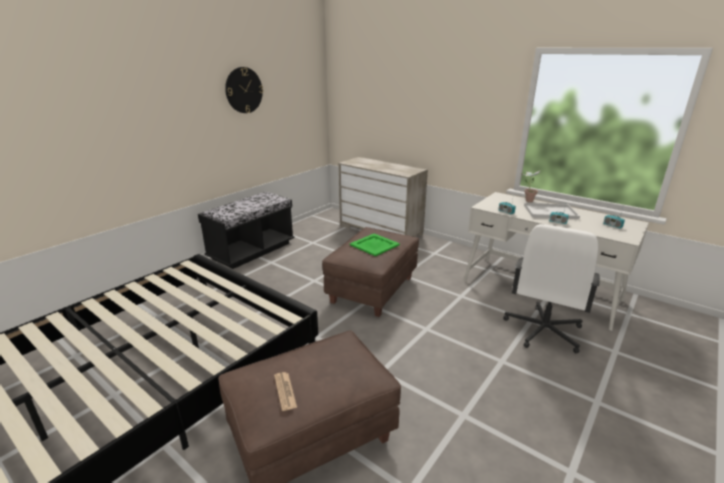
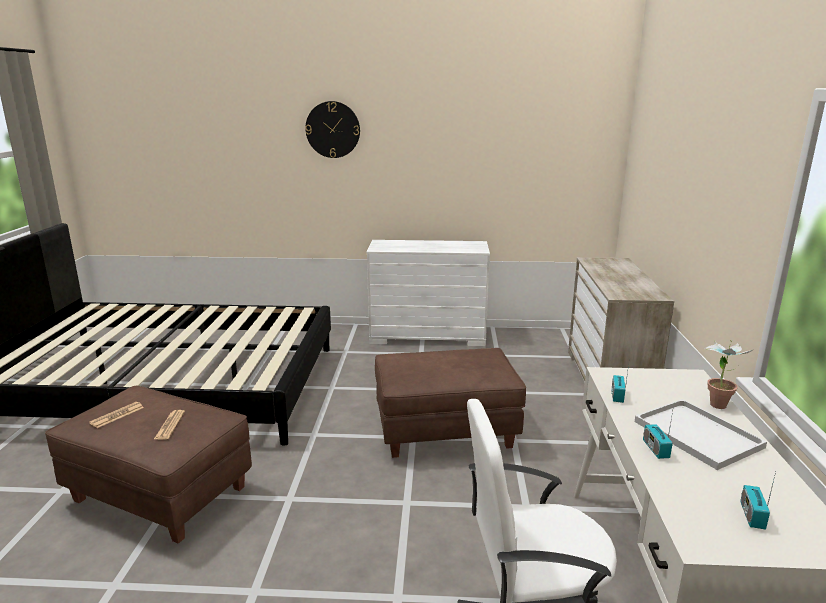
camera: 55 degrees right, 5 degrees down
(244, 90) = (469, 138): wall clock -> wall clock (333, 129)
(252, 251) = (428, 335): black bench -> white dresser
(337, 365) = (169, 425): none -> newspaper
(374, 245) = (445, 365): green tray -> none

